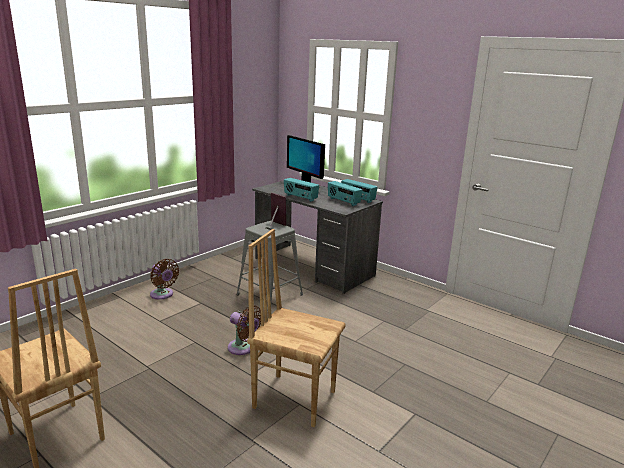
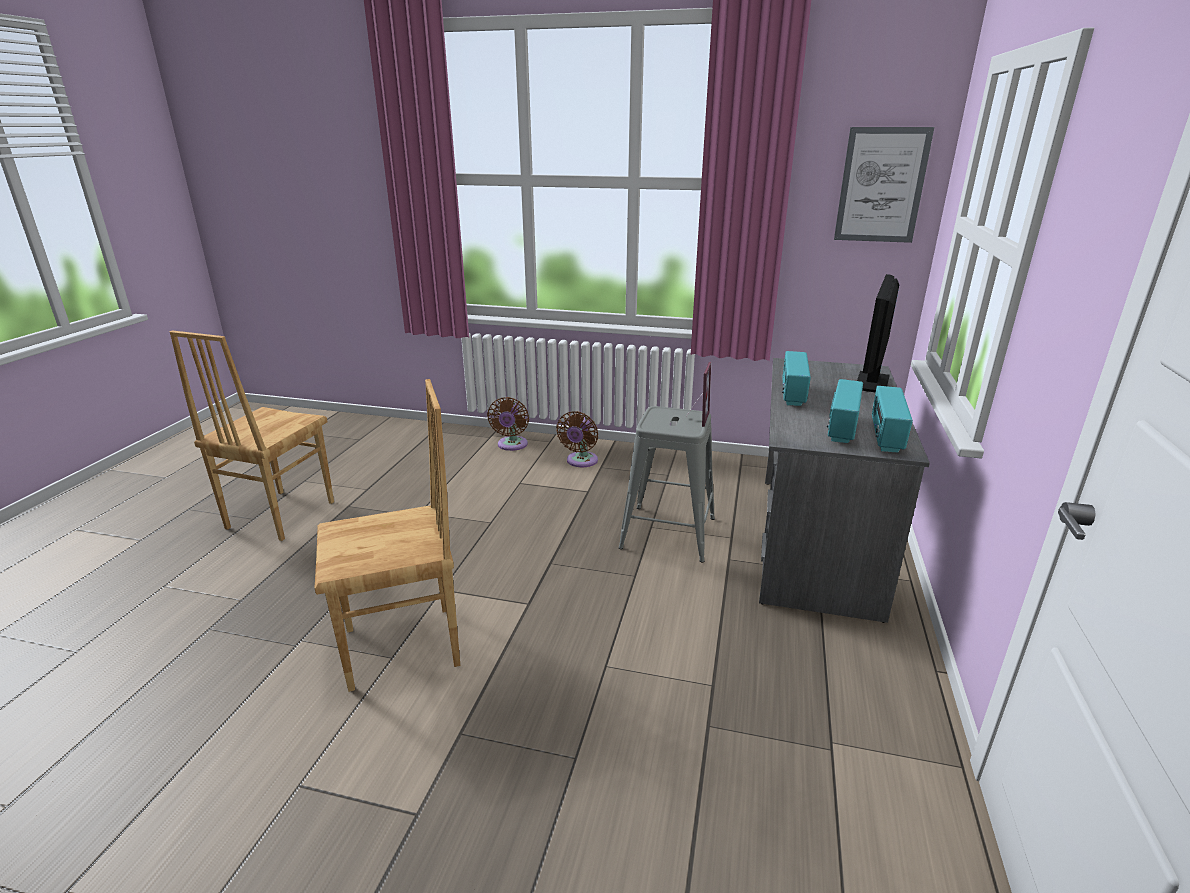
camera: 65 degrees right, 5 degrees up
(243, 348) = (501, 562): brown fan -> brown fan (511, 445)
(258, 93) = (881, 185): none -> picture
(294, 398) = (403, 648): brown chair -> brown chair turned 75 degrees clockwise

